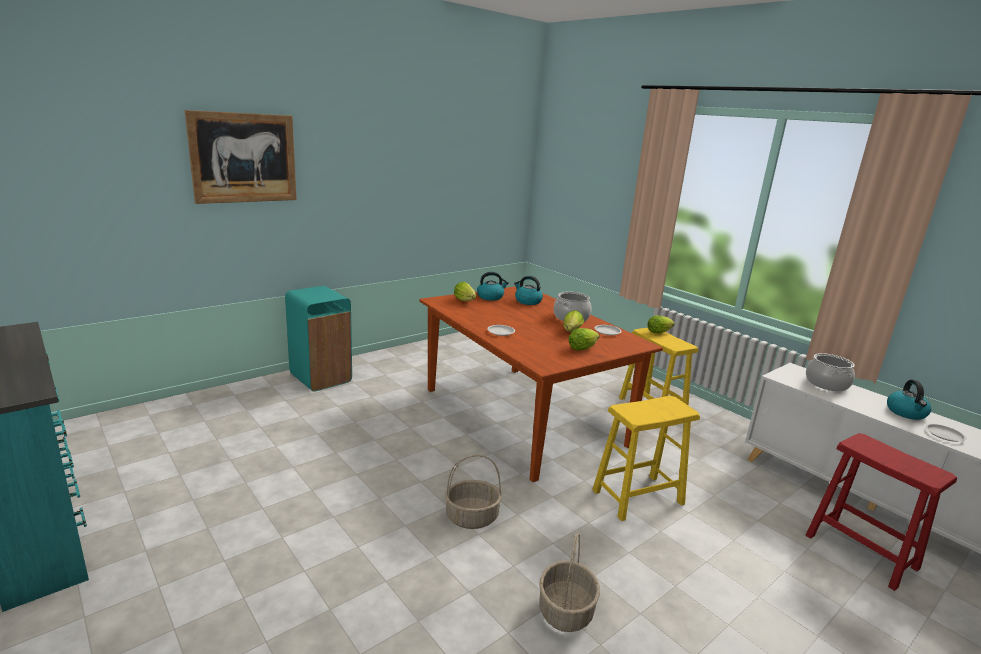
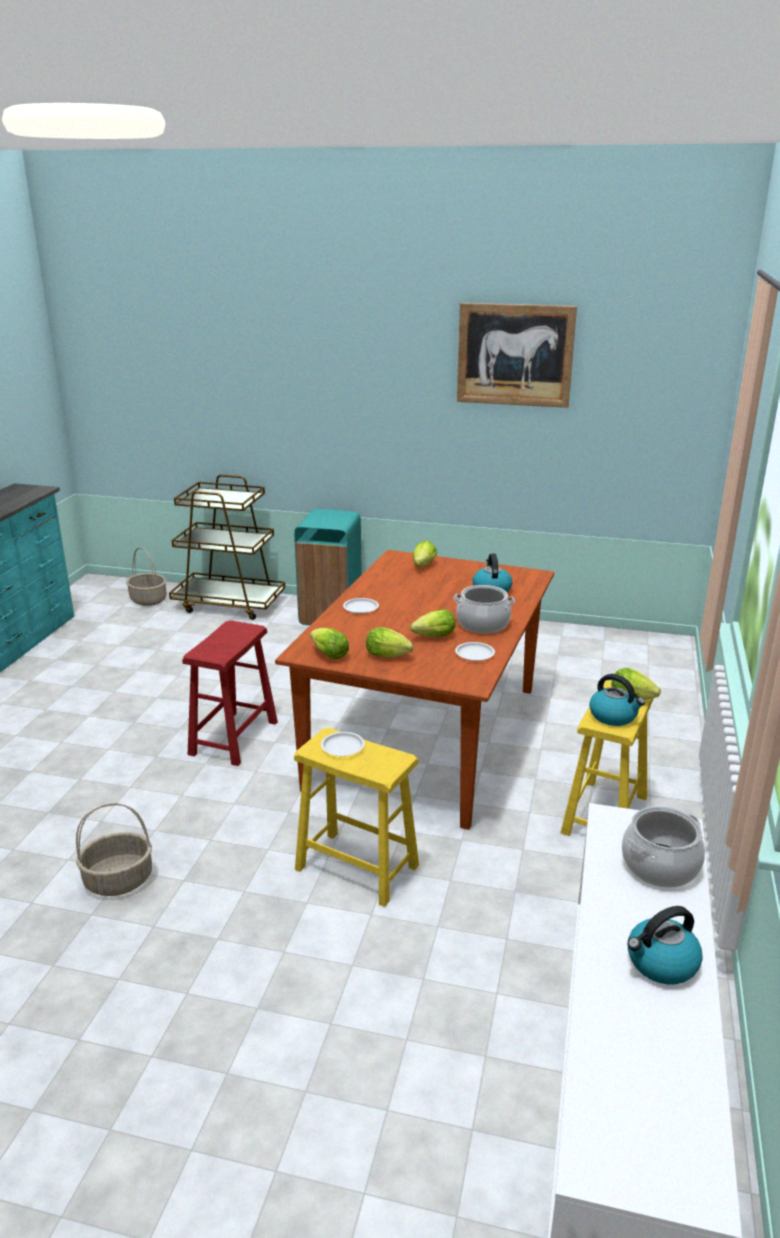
camera: 55 degrees right, 5 degrees up
(221, 401) = (229, 604): none -> brown cart
(244, 158) = (281, 359): picture -> picture (515, 355)
(471, 518) = (201, 782): basket -> basket (148, 600)
(490, 297) = (464, 571): kettle -> kettle (614, 716)
(557, 361) = (327, 654): none -> lettuce
(861, 552) = (459, 1100): red stool -> red stool (233, 738)
(944, 435) = (619, 1012): white plate -> white plate (343, 747)

